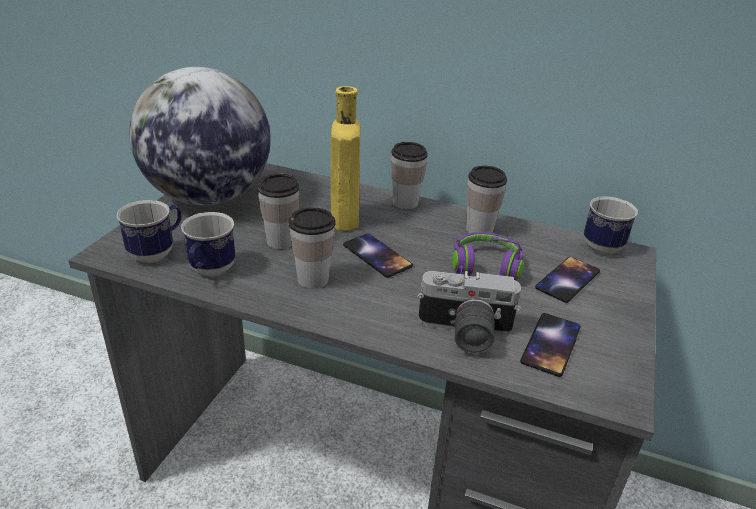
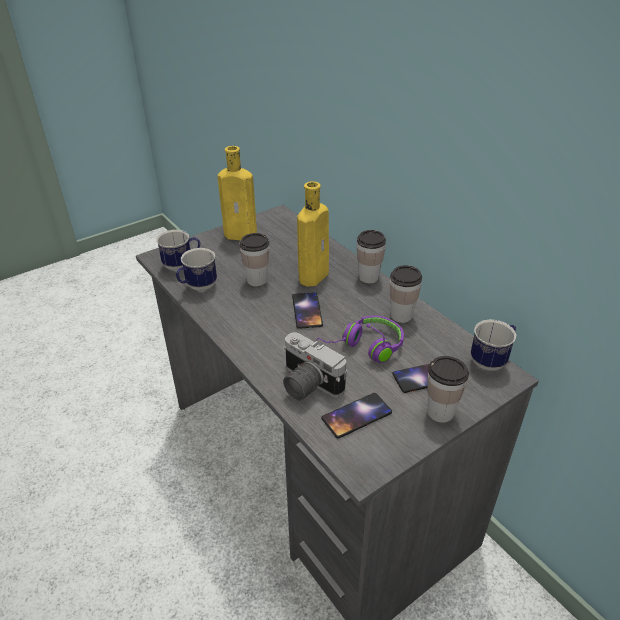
camera: 35 degrees right, 5 degrees up
(208, 197) = (243, 235): globe -> yellow bottle
(312, 279) = (250, 313): cup -> cup (440, 412)

